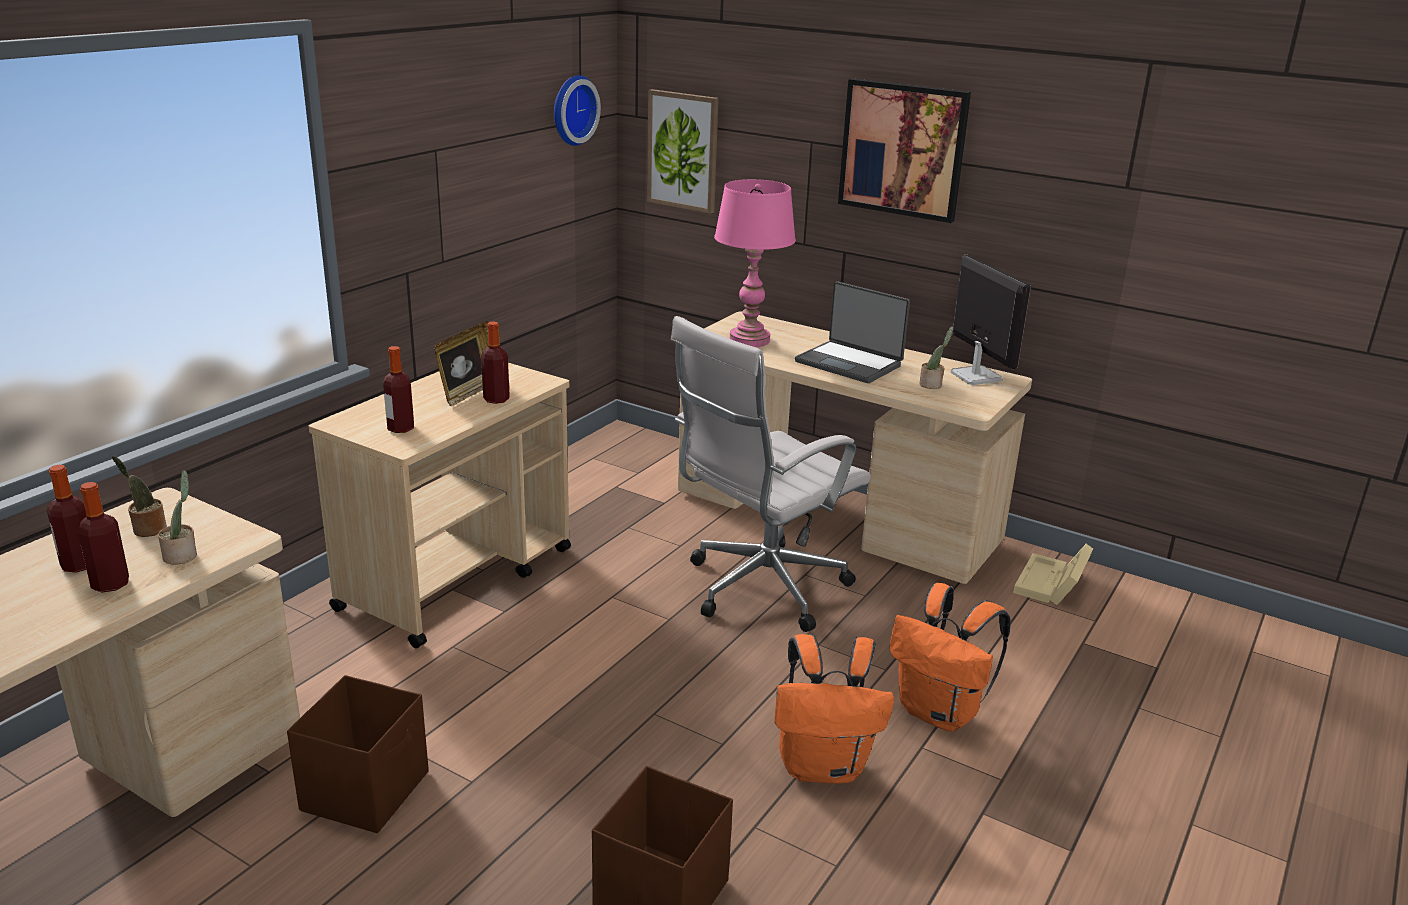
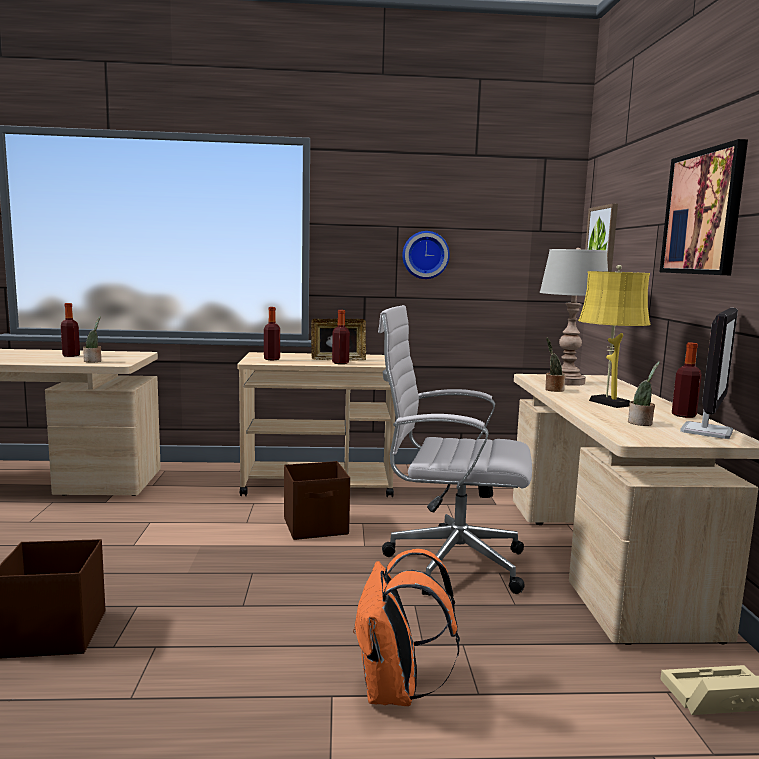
camera: 55 degrees right, 15 degrees down
(110, 584) = (57, 360): bottle -> bottle (683, 415)
(147, 529) = (112, 355): potted plant -> potted plant (553, 389)
(367, 790) = (105, 525): brown storage box -> brown storage box (316, 527)
(571, 110) = (528, 221): wall clock -> wall clock (425, 255)
(749, 340) = (566, 382): pink table lamp -> grey table lamp
(824, 766) = (255, 654): orange backpack -> none
(849, 363) = (606, 402): laptop -> yellow table lamp

